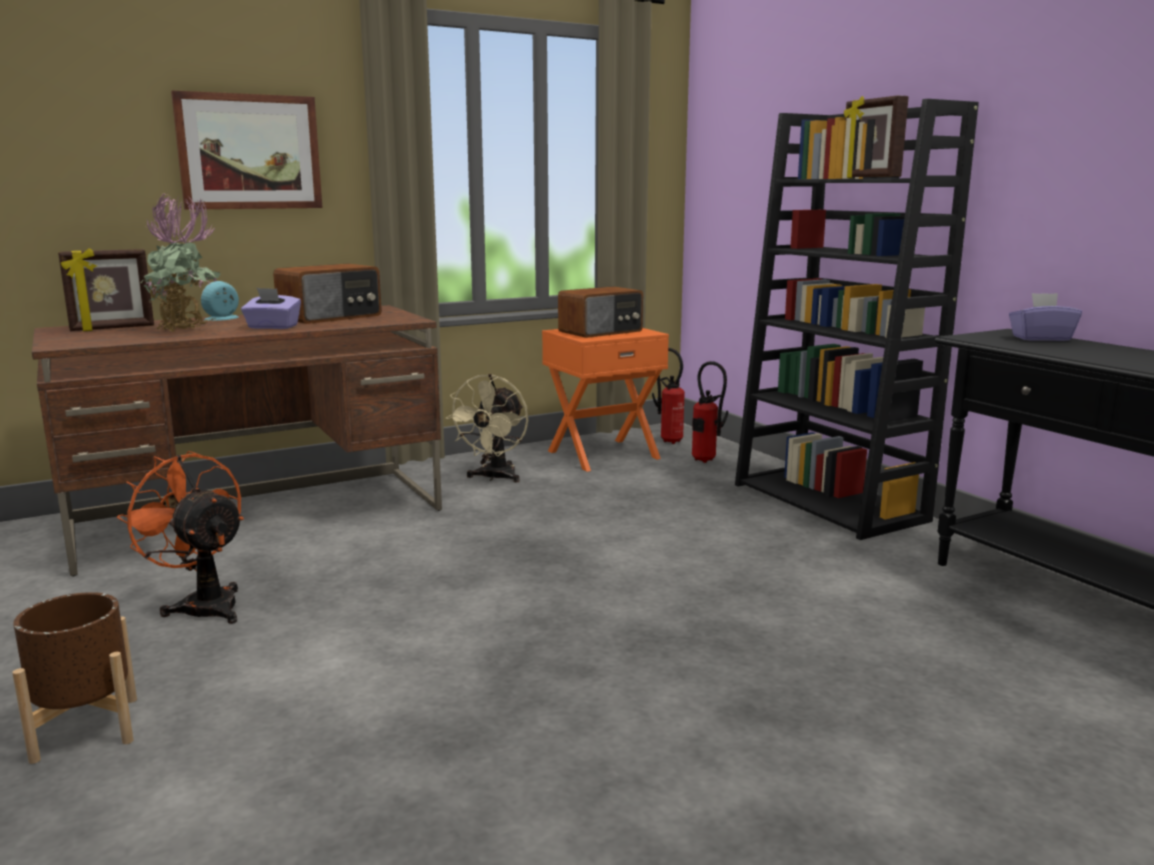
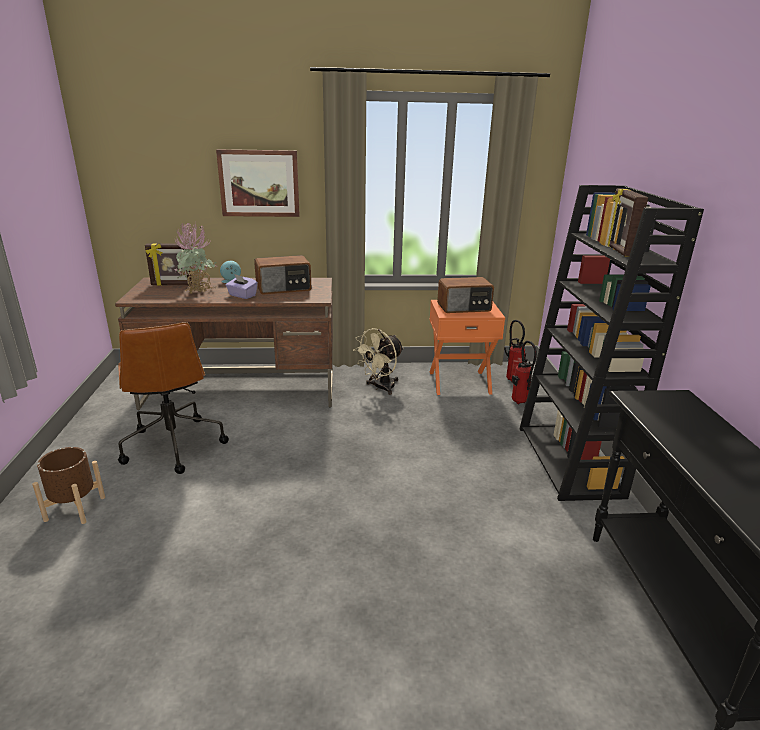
camera: 25 degrees right, 10 degrees up
(203, 604) = (173, 445): orange fan -> brown office chair
(1041, 338) = (690, 411): purple tissue box -> none

